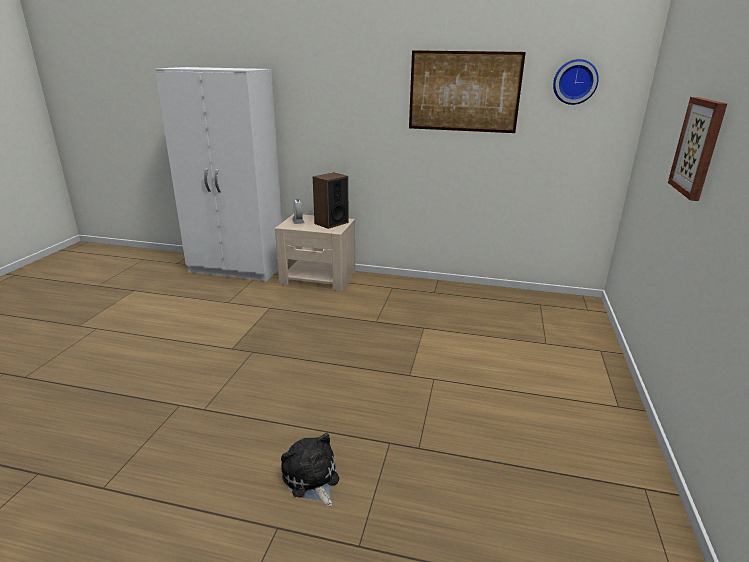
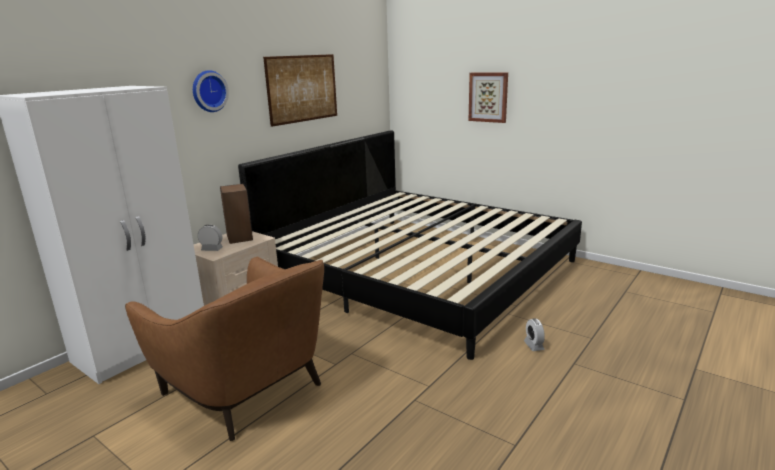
camera: 65 degrees left, 5 degrees down
(189, 320) = (246, 388): none -> brown armchair
(311, 479) = (533, 345): plush toy -> alarm clock
(461, 349) = (419, 270): none -> bed
(575, 82) = (359, 73): wall clock -> wall clock (208, 91)

